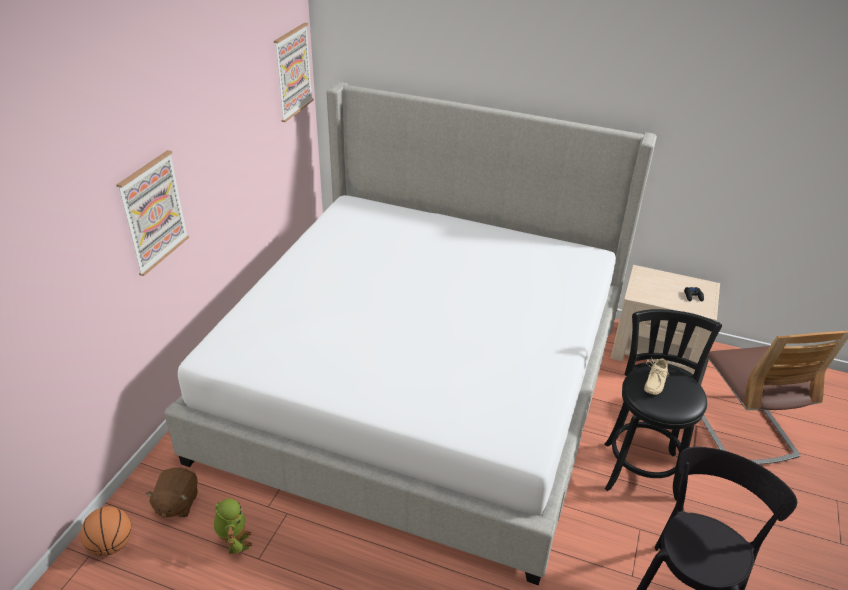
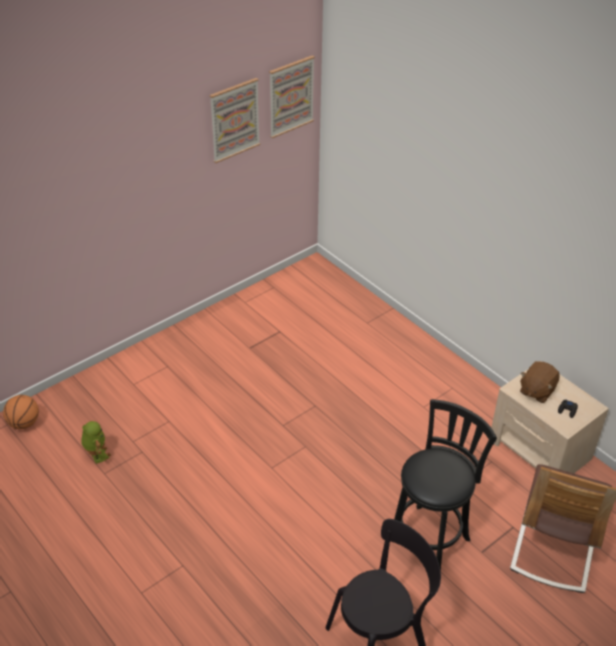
camera: 30 degrees right, 5 degrees up
(153, 212) = (113, 196): picture -> picture (234, 120)
(177, 503) = (78, 413): brown plush toy -> brown plush toy (536, 391)
(234, 541) = (97, 455): toy robot -> toy robot turned 45 degrees counterclockwise
(421, 385) = (306, 397): bed -> none
(653, 382) = (432, 464): beige shoe -> none

